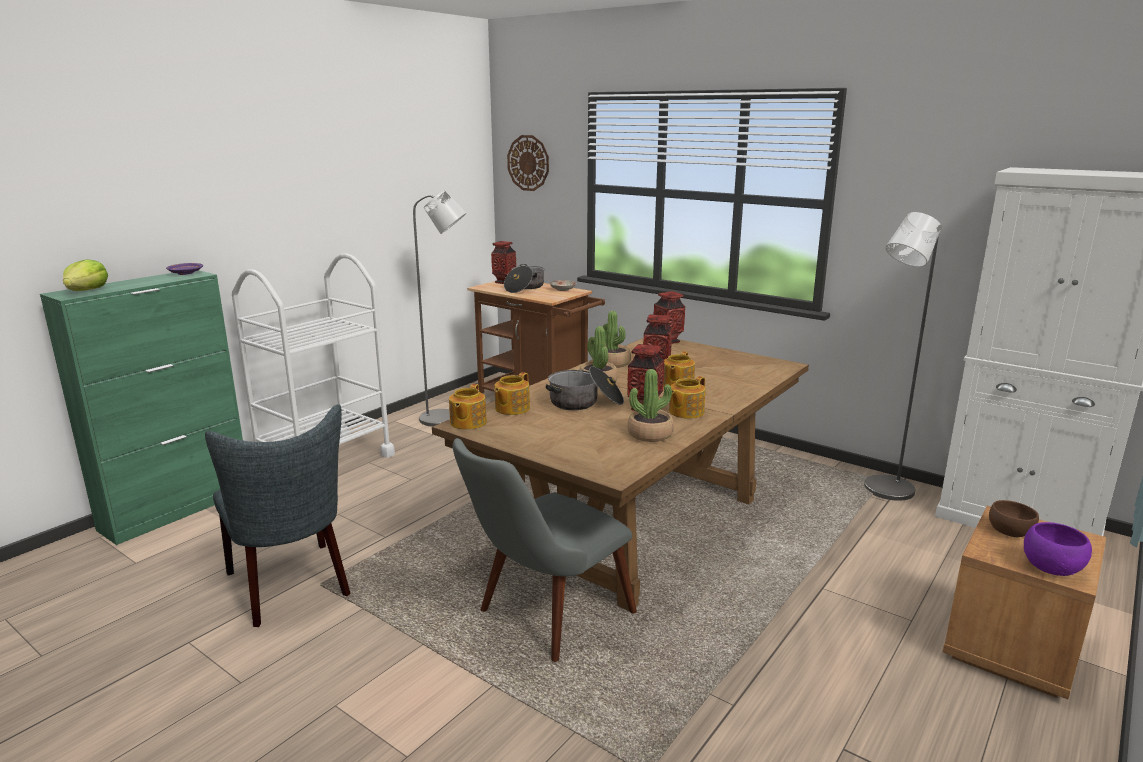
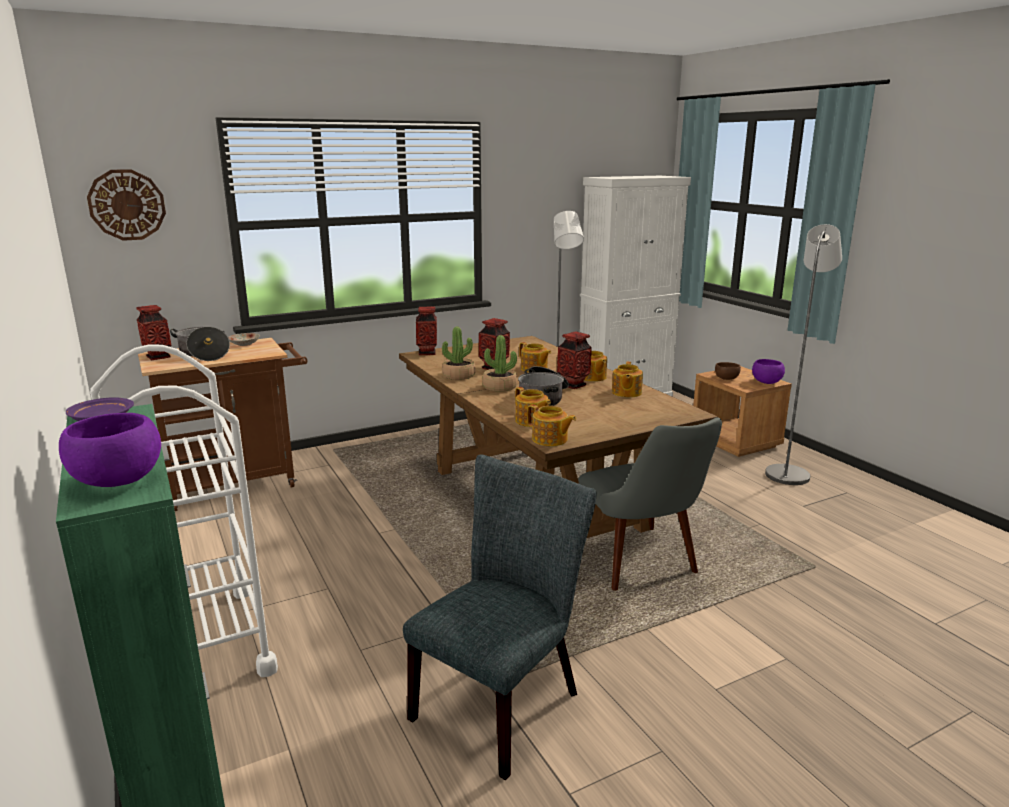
camera: 65 degrees left, 0 degrees up
(87, 291) = (118, 481): lettuce -> purple bowl
(292, 587) = (503, 700): grey chair -> grey chair turned 45 degrees counterclockwise
(446, 419) = (197, 540): grey floor lamp -> grey floor lamp (789, 472)
(650, 434) = (626, 393): potted plant -> teapot

